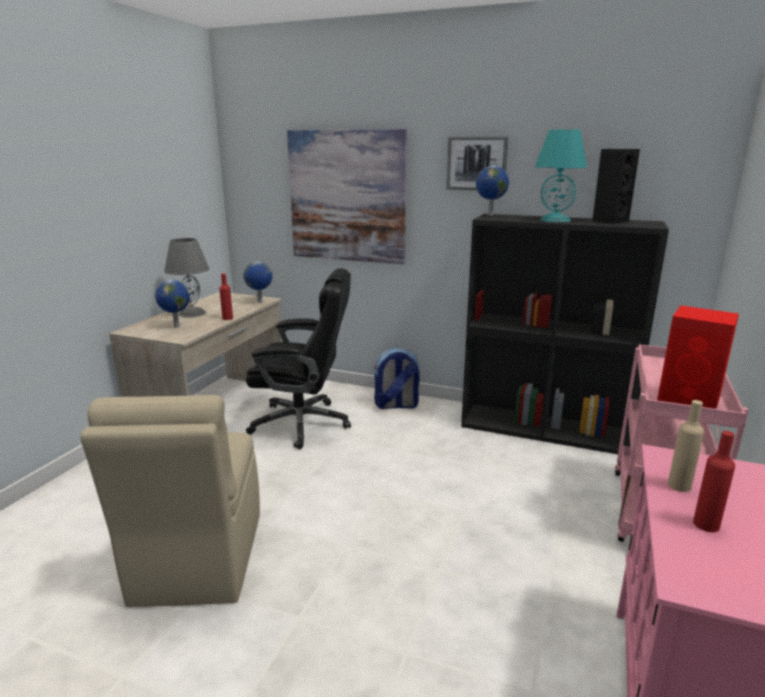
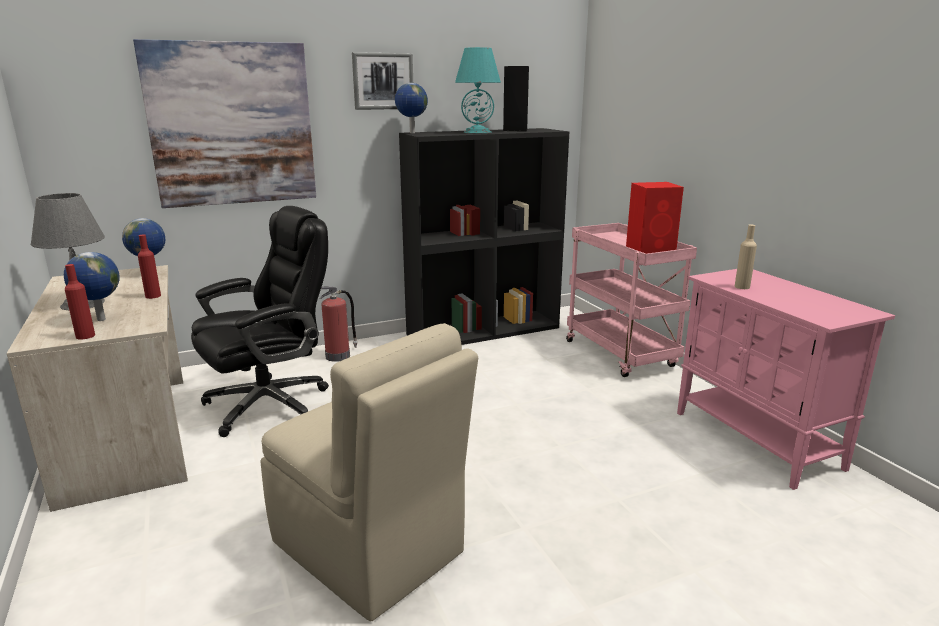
camera: 45 degrees left, 0 degrees up
(396, 405) = (339, 356): backpack -> fire extinguisher
(706, 524) = (783, 297): red bottle -> red bottle (85, 336)

